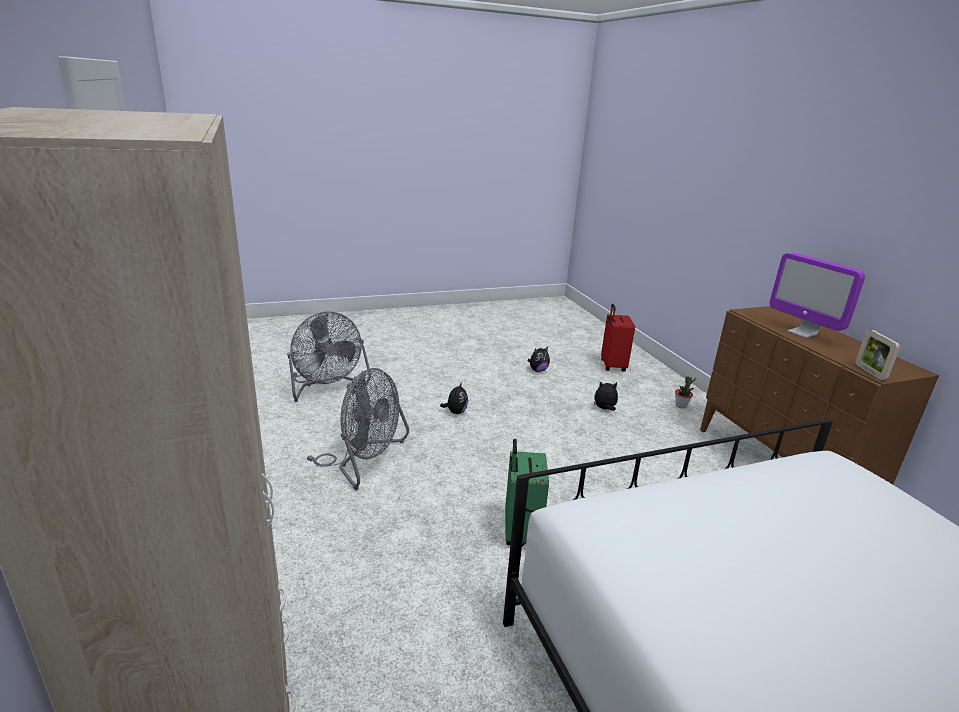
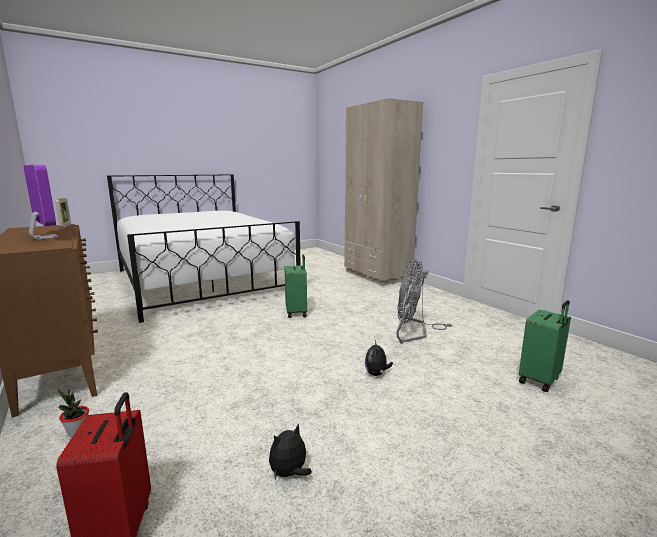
camera: 170 degrees right, 10 degrees down
(324, 387) = (540, 380): grey fan -> green suitcase
(604, 409) = (201, 406): plush toy -> none

